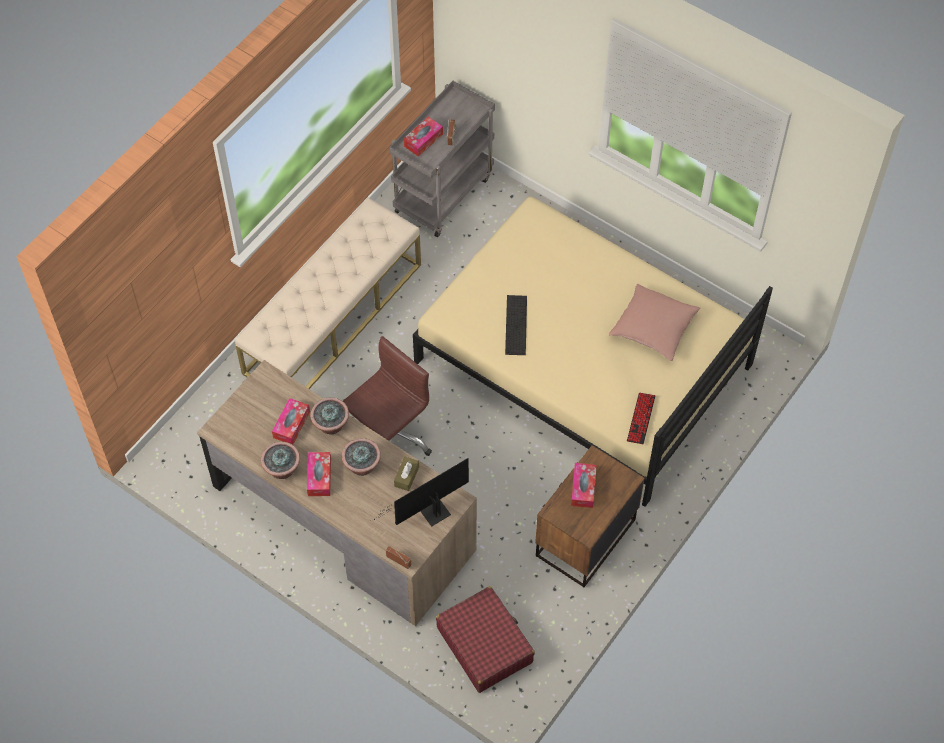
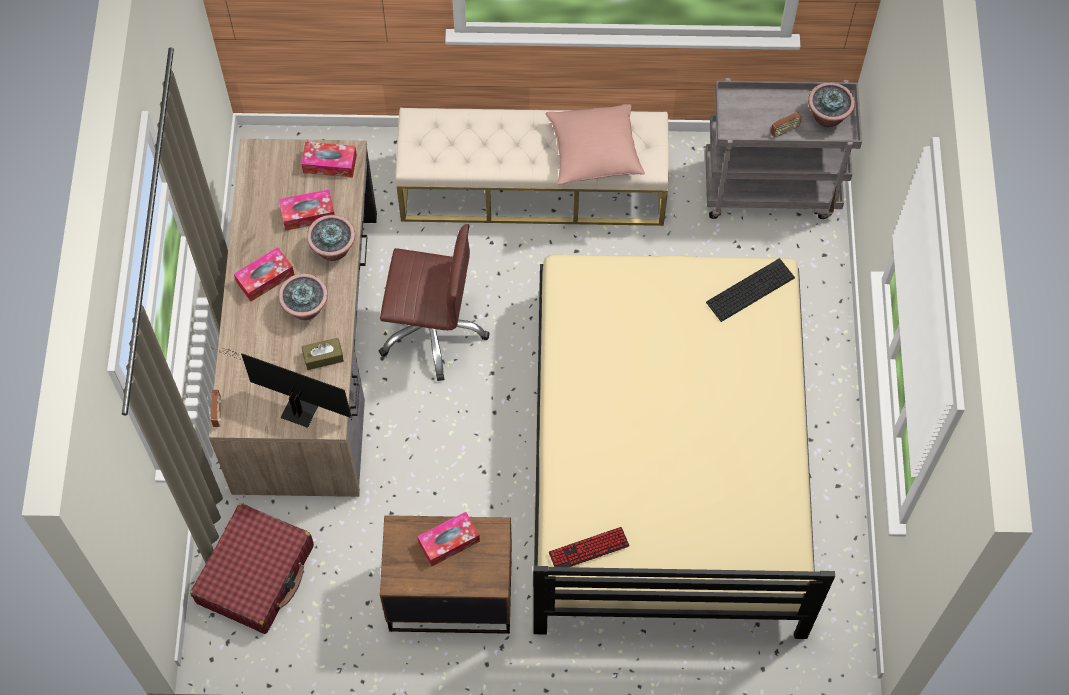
camera: 55 degrees right, 5 degrees up
(282, 469) = (250, 239): potted plant -> potted plant (827, 116)
(423, 140) = (758, 107): tissue box -> tissue box (330, 164)
(516, 325) = (613, 350): keyboard -> keyboard (750, 290)
(653, 328) = (719, 491): pink pillow -> pink pillow (594, 152)

